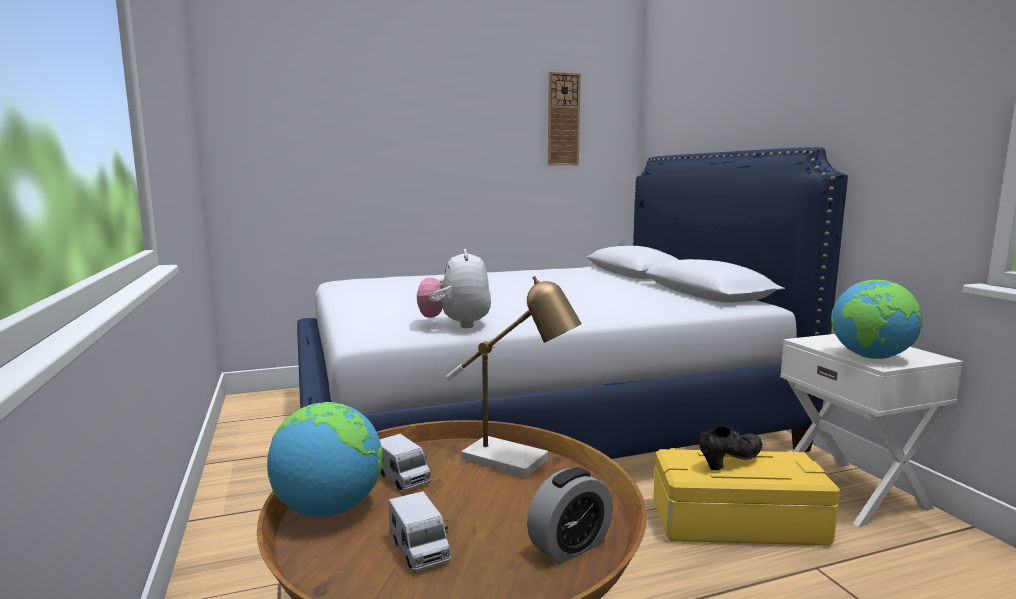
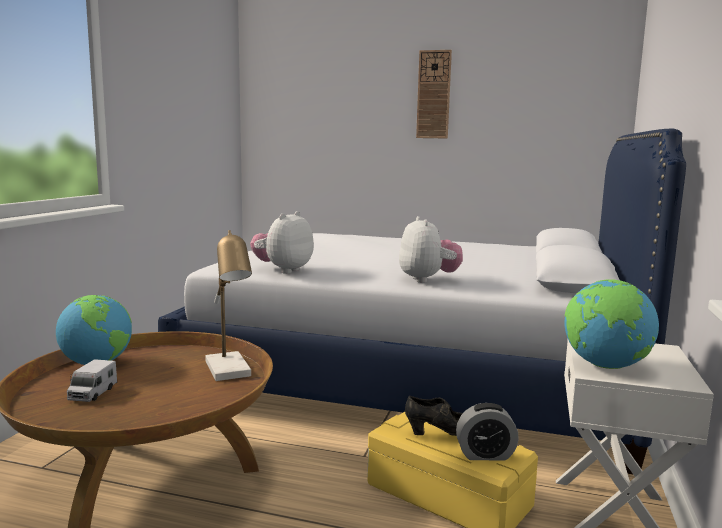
camera: 35 degrees right, 0 degrees up
(402, 478) = (158, 360): toy truck -> none
(563, 119) = (538, 98): wall clock -> wall clock (433, 94)
(570, 546) = (156, 419): alarm clock -> alarm clock (485, 455)
(612, 310) = (428, 280): none -> plush toy

